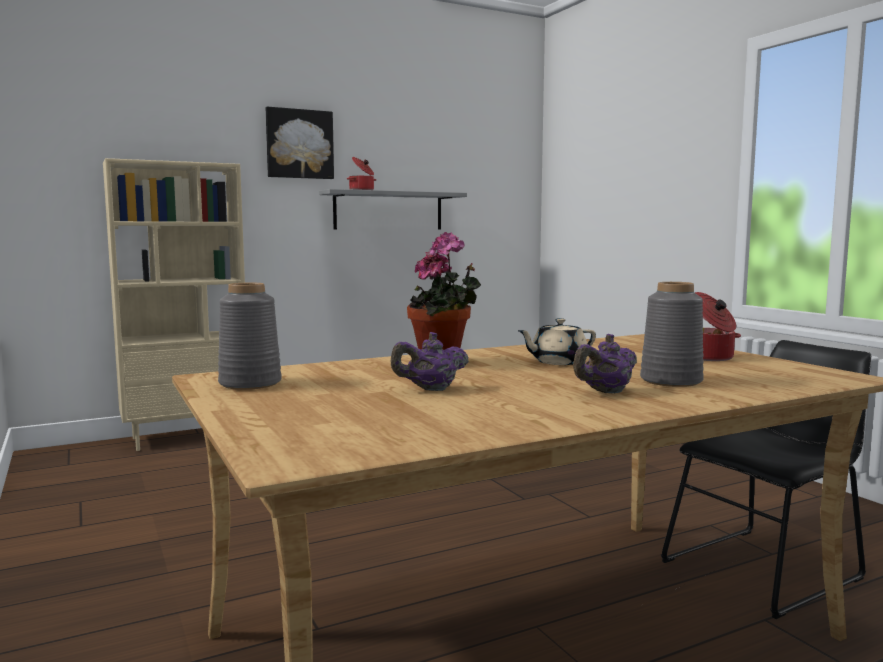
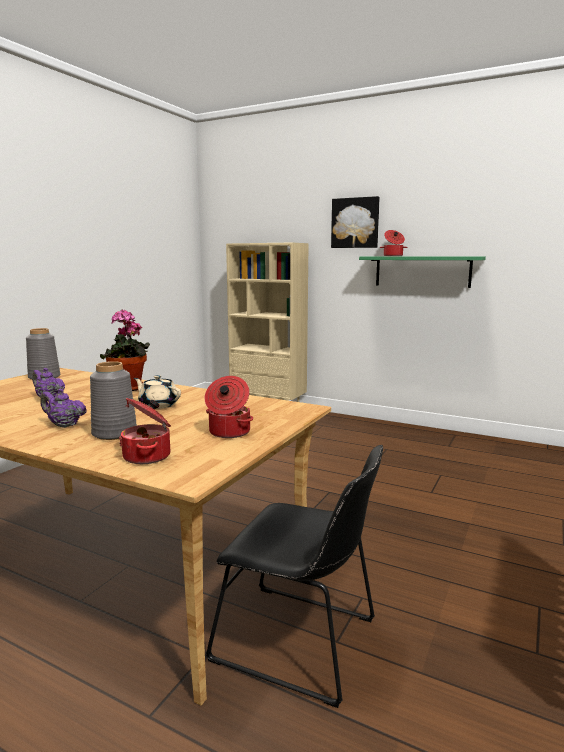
camera: 55 degrees right, 5 degrees up
(388, 211) = (422, 271): grey shelf -> green shelf
(773, 379) = (148, 456): none -> cooking pot

